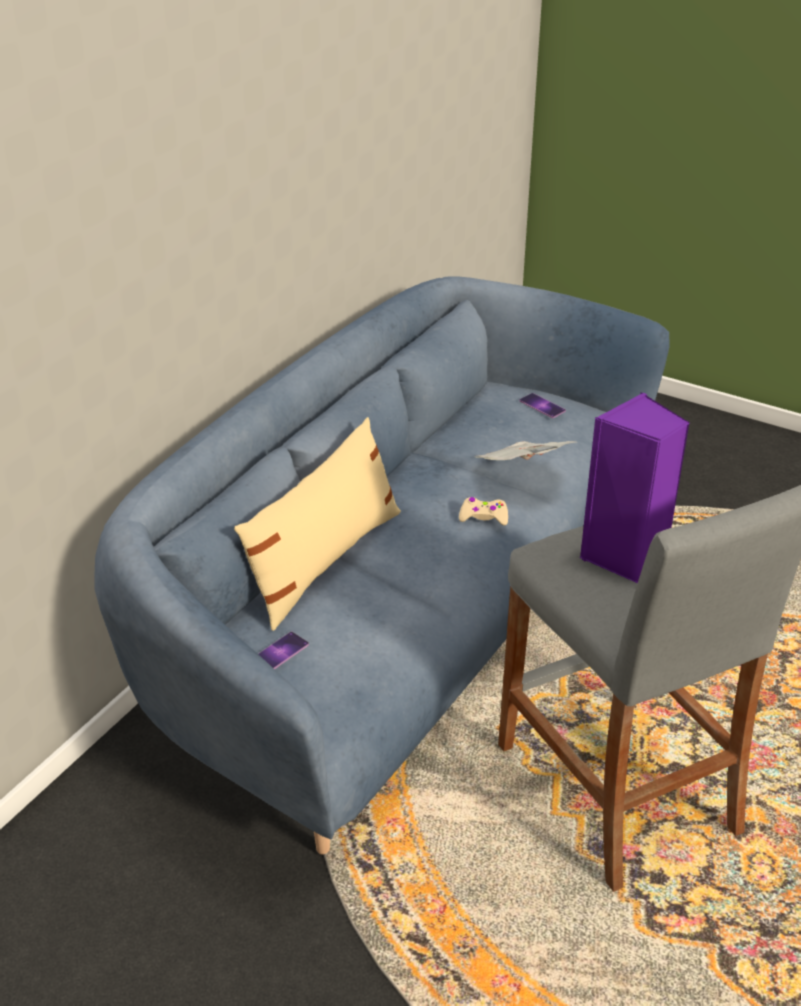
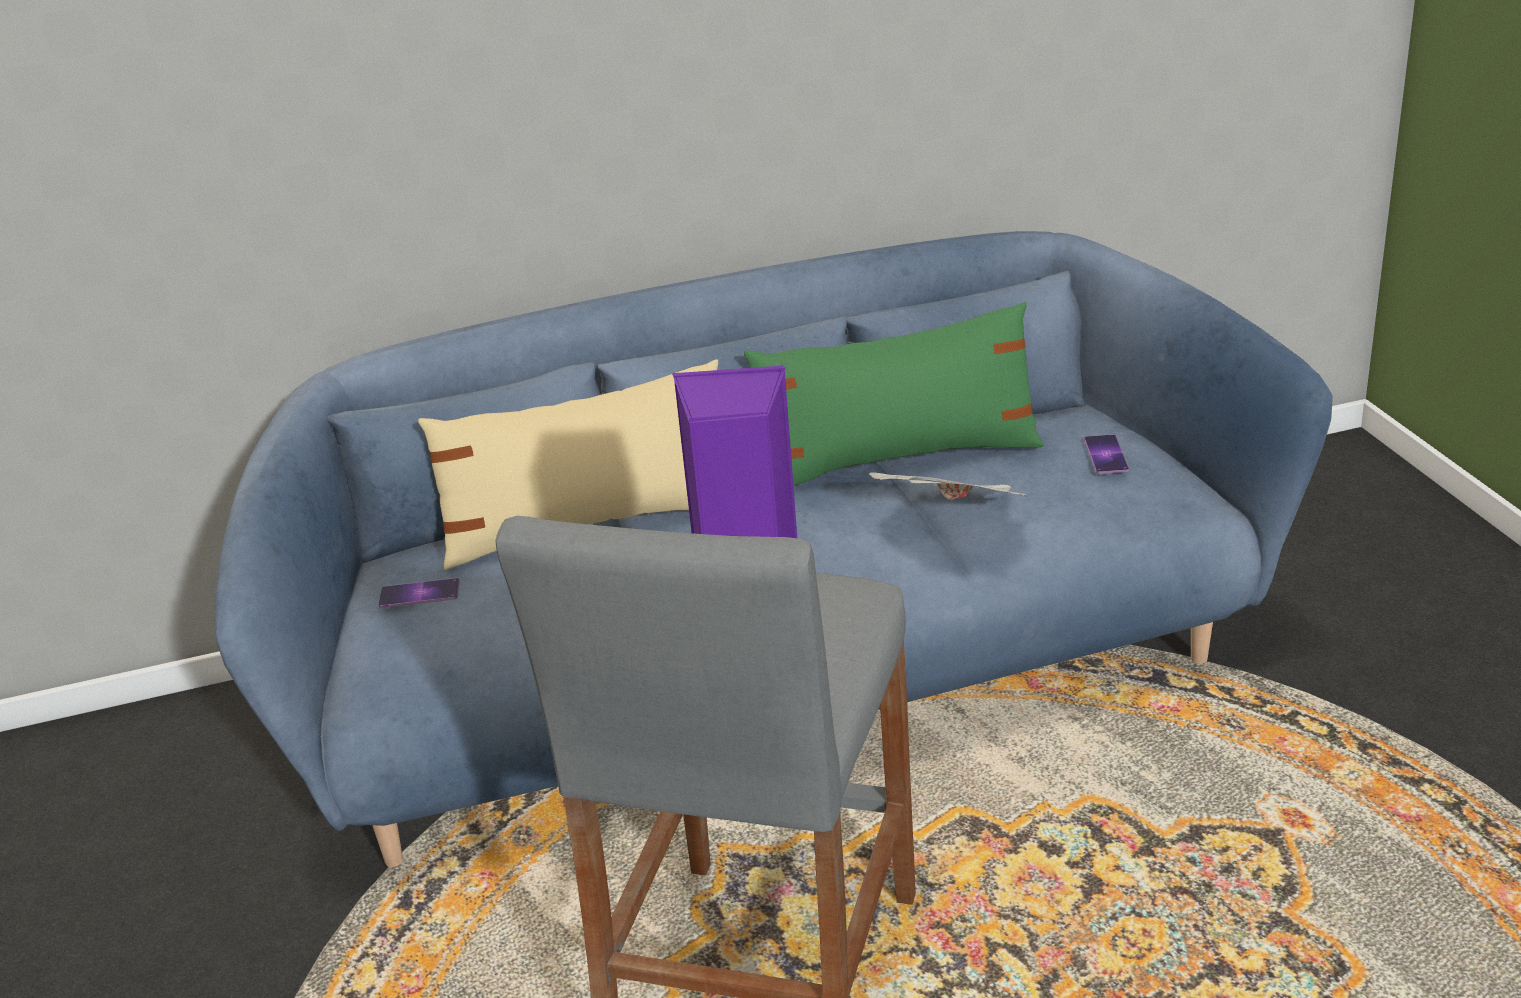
camera: 45 degrees right, 5 degrees down
(442, 449) = (897, 460): none -> green pillow
(483, 517) = (831, 551): beige game controller -> none

